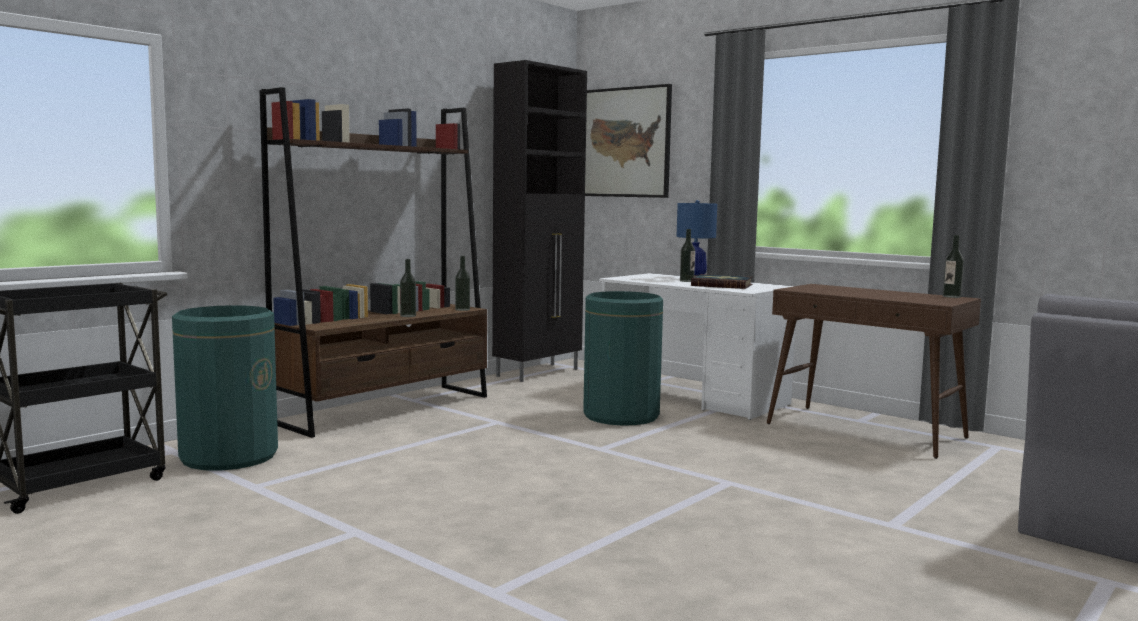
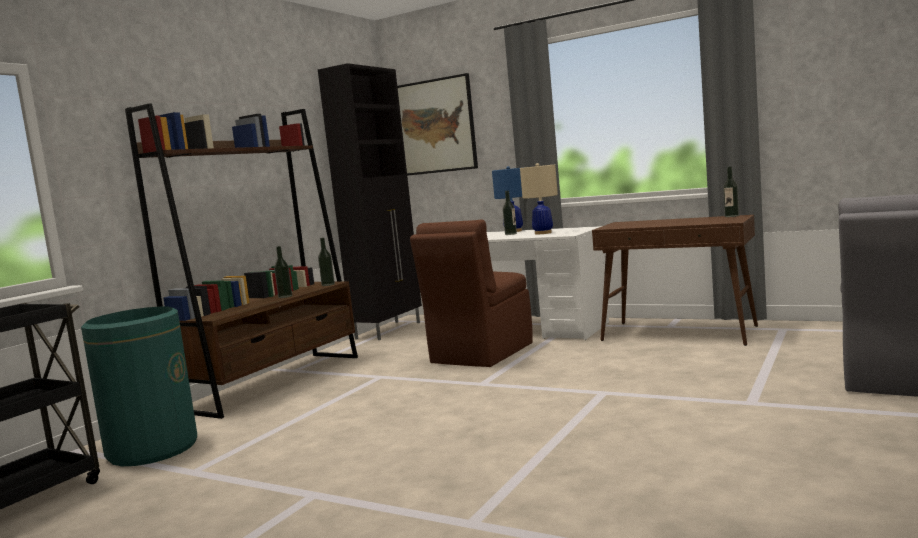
camera: 10 degrees left, 0 degrees up
(620, 416) = (480, 354): green trash can -> brown chair
(722, 285) = (543, 233): book -> beige table lamp

